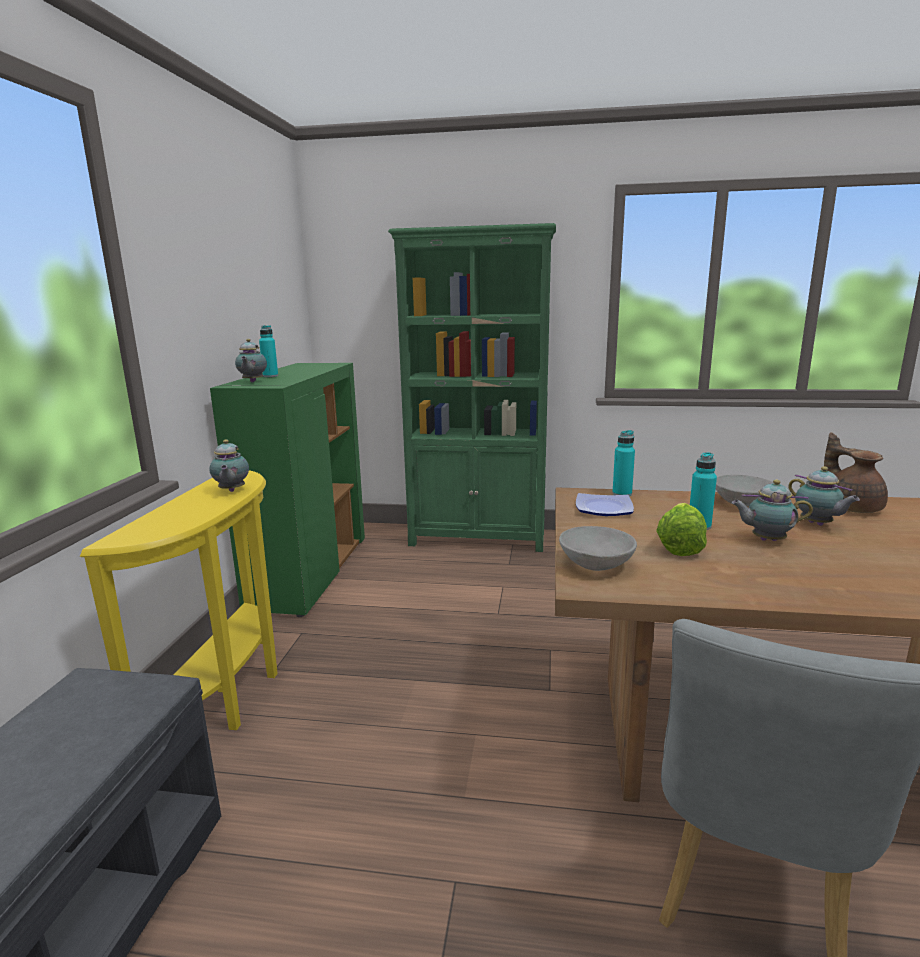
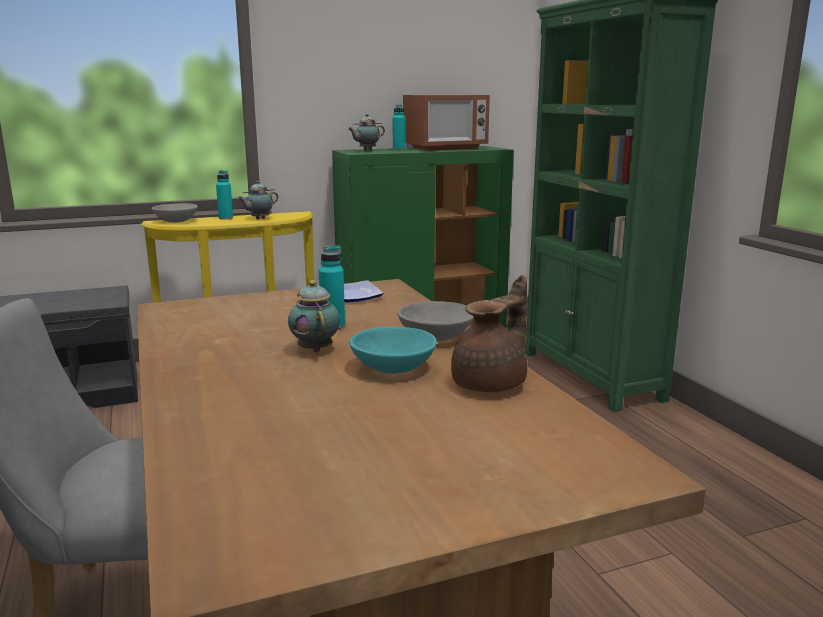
camera: 60 degrees right, 0 degrees up
(299, 369) = (445, 148): none -> microwave
(596, 564) = (206, 306): grey bowl -> grey bowl (176, 221)
(622, 494) = (405, 297): turquoise bottle -> turquoise bottle (225, 218)
(679, 547) = (267, 323): lettuce -> none
(817, 524) = (393, 368): teapot -> turquoise bowl

